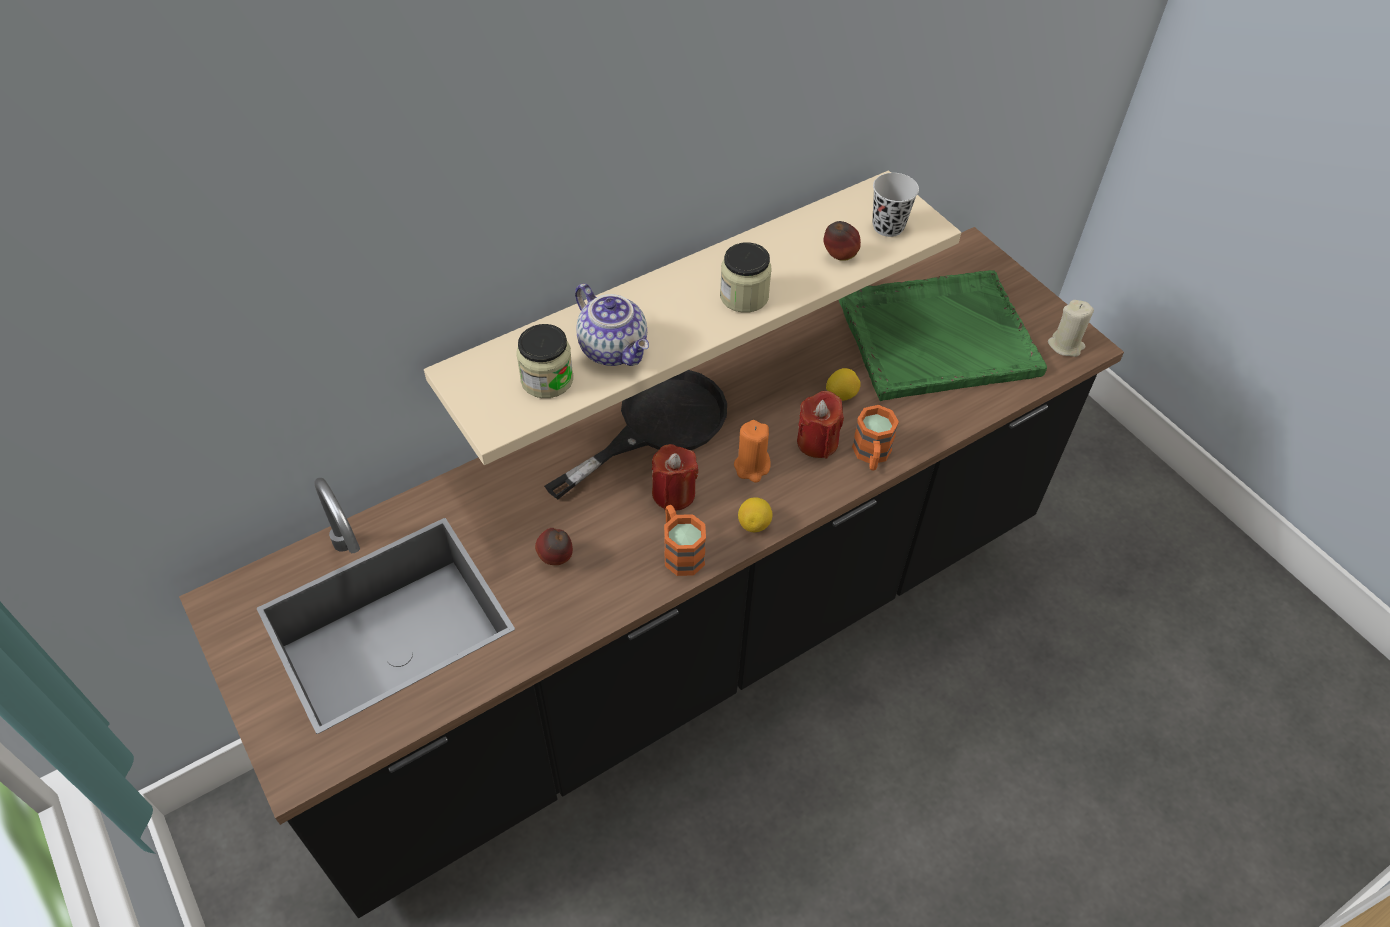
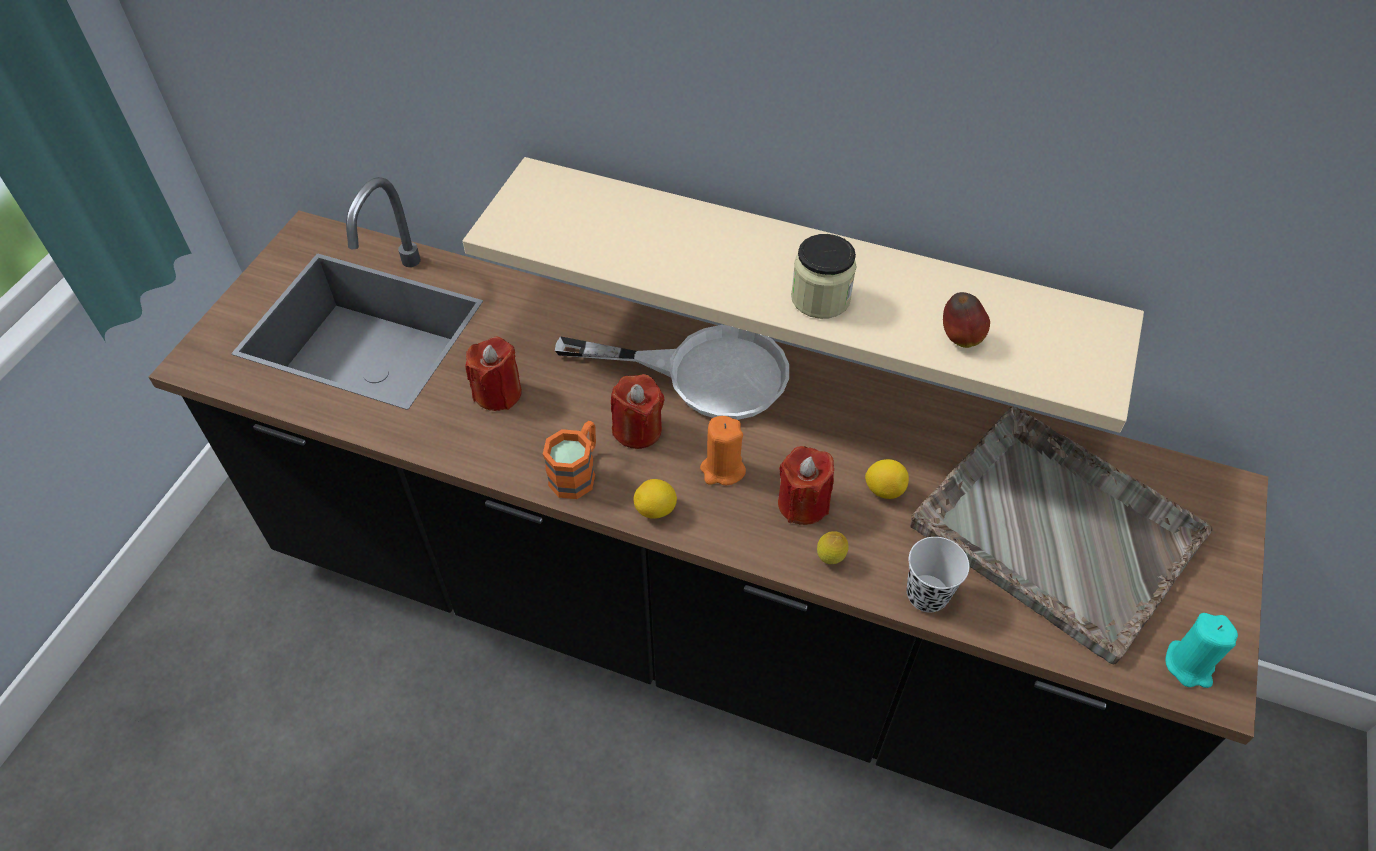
camera: 55 degrees right, 0 degrees up
(547, 380) = (580, 230): jar -> none
(556, 559) = (498, 393): apple -> red candle
(615, 349) = (658, 250): teapot -> none
(657, 426) = (704, 373): black frying pan -> white frying pan
(871, 455) = (830, 559): orange mug -> lemon
(888, 226) = (1053, 354): black cup -> black cup (927, 595)
(935, 337) = (1054, 529): green tray -> grey tray
(1066, 345) = (1189, 665): beige candle -> turquoise candle

